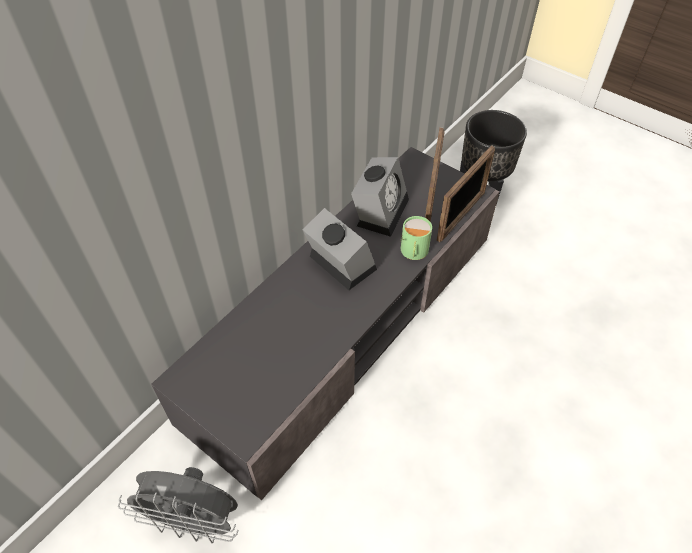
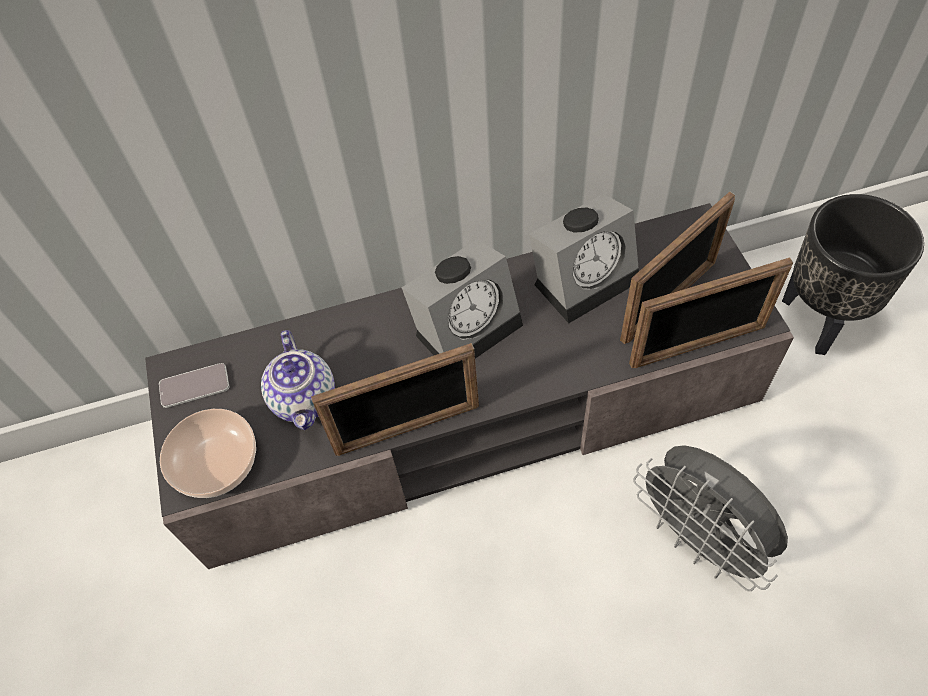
camera: 40 degrees right, 5 degrees up
(195, 521) = (132, 545): grey fan -> grey fan (699, 540)
(201, 381) = (194, 386): none -> phone
(255, 413) = (218, 463): none -> bowl
(279, 350) = (305, 399): none -> teapot
(339, 263) = (468, 325): alarm clock -> alarm clock turned 60 degrees clockwise
(351, 332) = (407, 428): none -> picture frame
(413, 251) = (582, 362): green mug -> none

